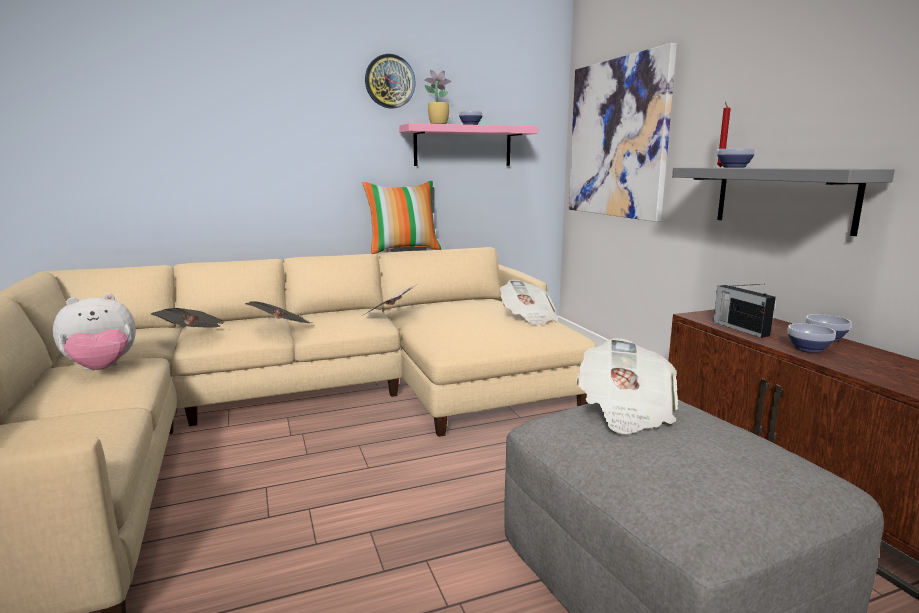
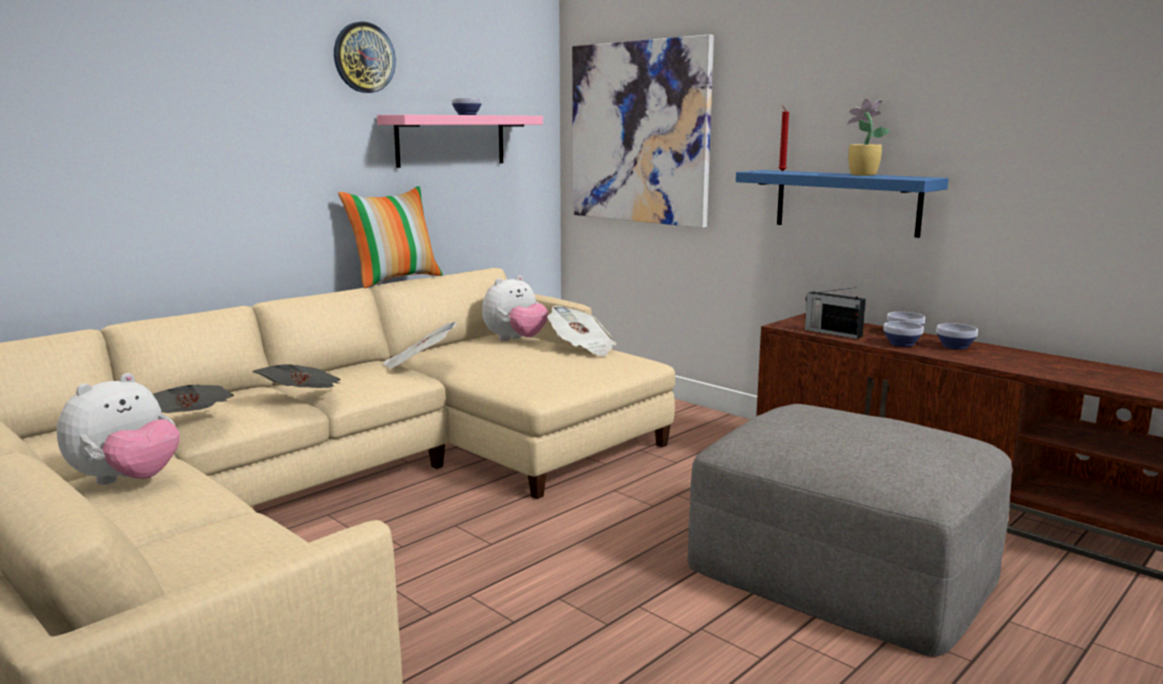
camera: 25 degrees left, 0 degrees up
(437, 124) = (430, 114): potted plant -> potted plant (861, 175)
(485, 304) = (515, 340): none -> plush toy
(625, 411) = (799, 418): newspaper -> none
(733, 167) = (801, 173): bowl -> bowl (953, 346)
(783, 197) = (846, 202): grey shelf -> blue shelf

